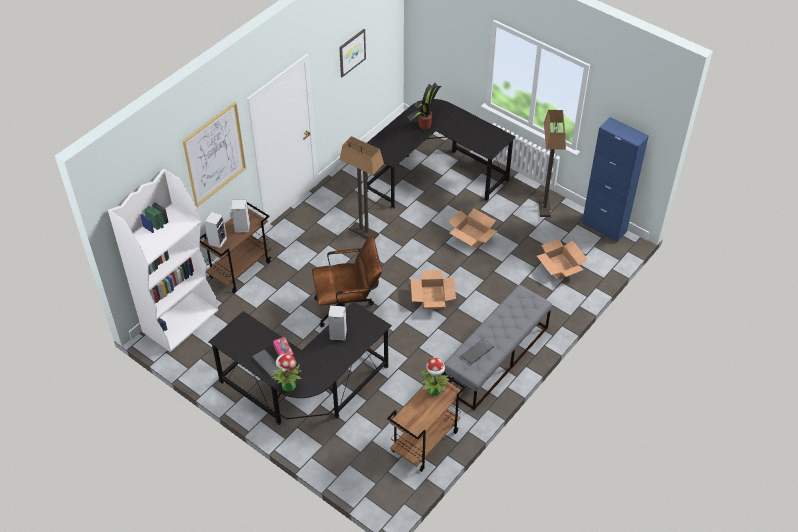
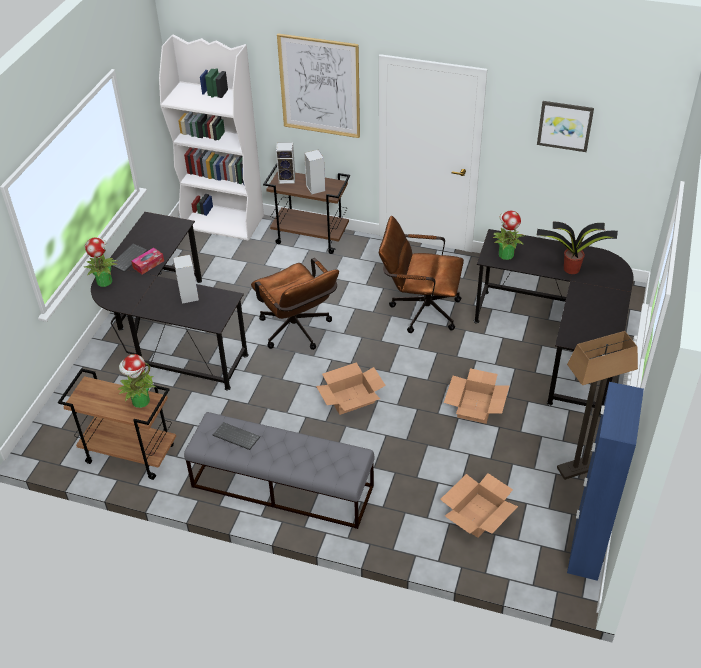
camera: 70 degrees right, 5 degrees down
(363, 232) = (419, 309): floor lamp -> brown office chair
(392, 150) = (505, 254): none -> potted plant

